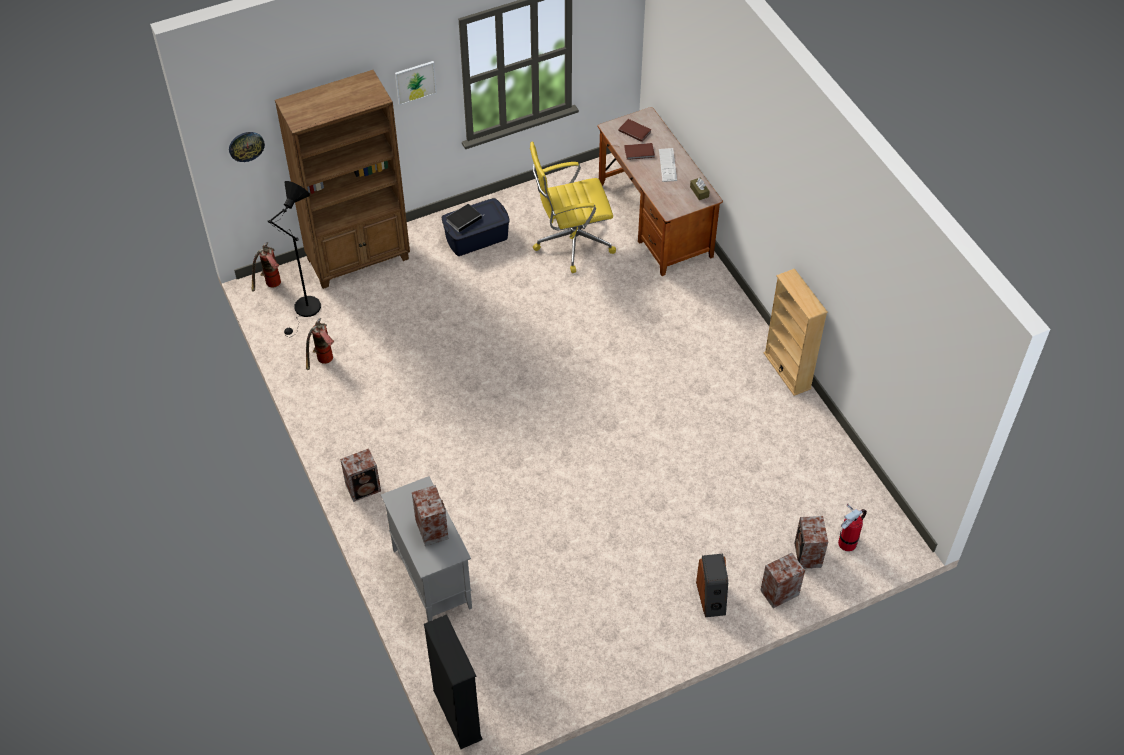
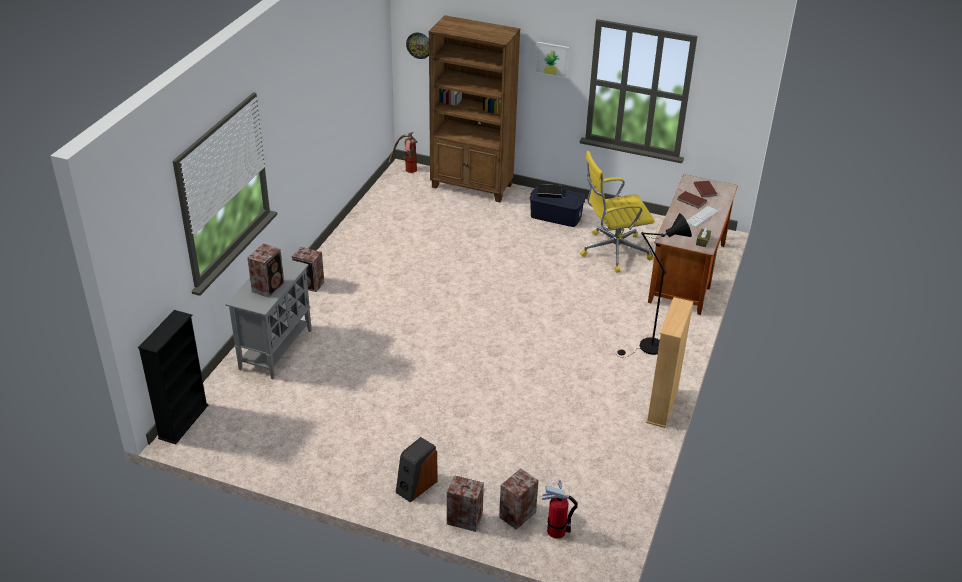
camera: 45 degrees right, 15 degrees down
(305, 311) = (407, 191): black floor lamp -> black floor lamp (647, 348)
(323, 362) = (380, 218): fire extinguisher -> none
(571, 242) = (613, 251): yellow office chair -> yellow office chair turned 45 degrees counterclockwise

